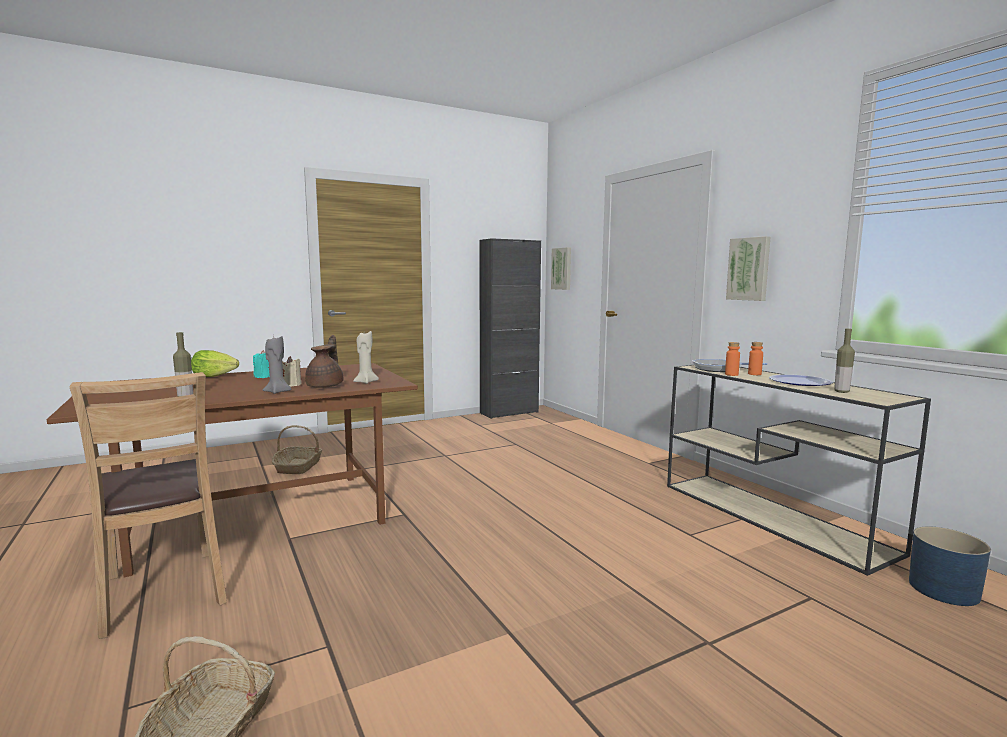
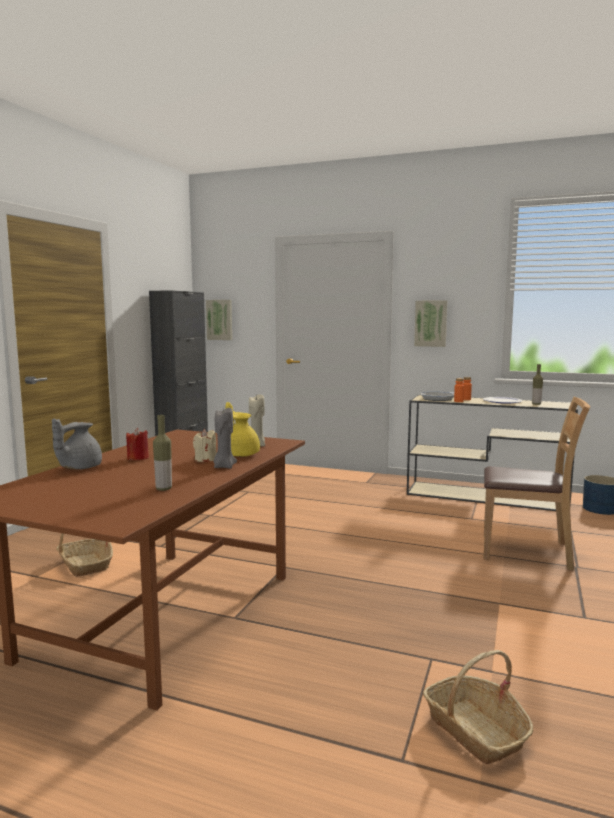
camera: 40 degrees left, 0 degrees up
(163, 591) = (228, 697): brown chair -> brown chair (527, 551)
(213, 376) = (78, 468): lettuce -> grey teapot
(264, 377) = (138, 458): turquoise candle -> red candle
(326, 386) = (240, 454): brown teapot -> yellow teapot

